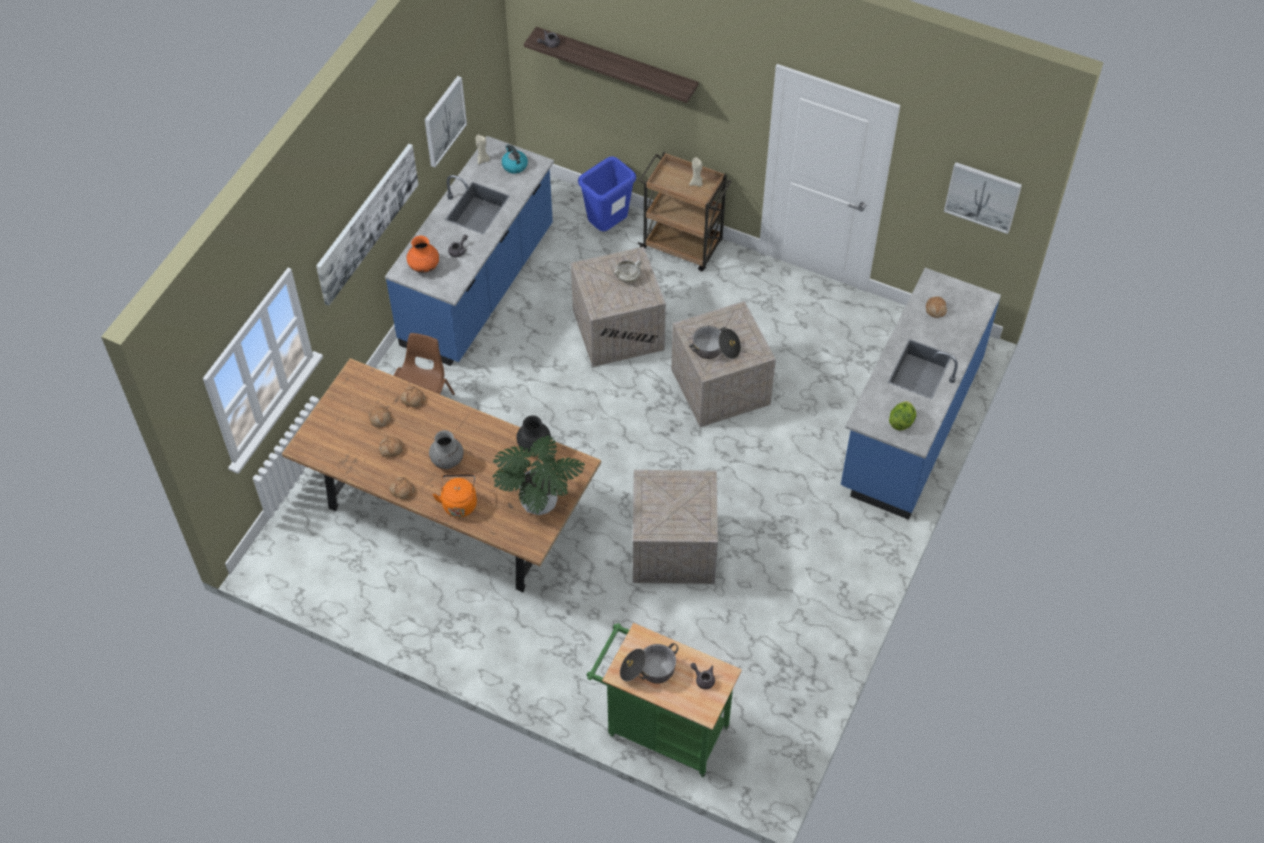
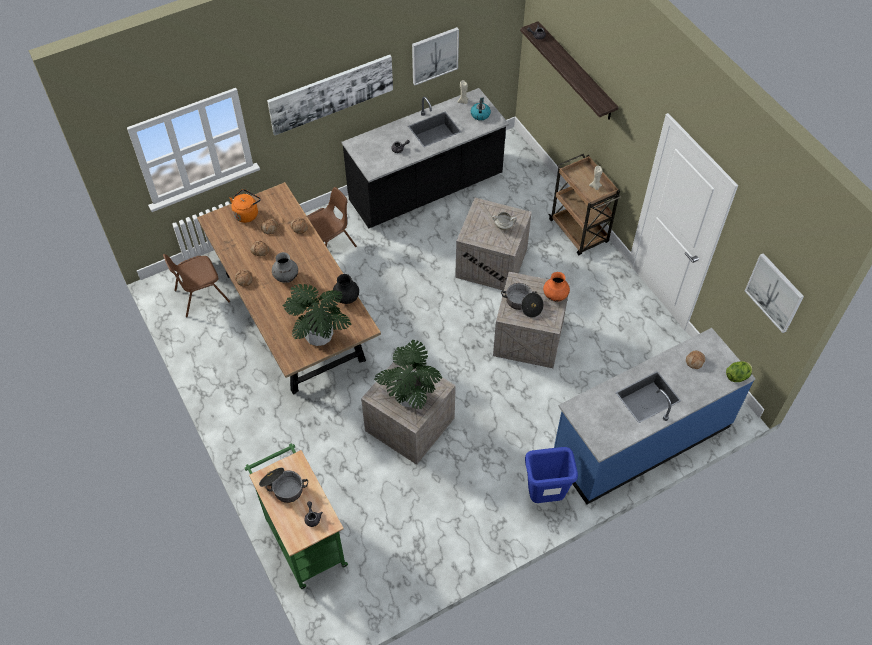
camera: 35 degrees right, 0 degrees up
(321, 549) = (201, 296): none -> brown chair
(424, 267) = (370, 148): orange vase -> orange vase (555, 296)
(459, 503) = (270, 307): orange kettle -> orange kettle (247, 213)
(479, 287) = (426, 190): blue counter -> black counter
(608, 226) = (540, 194): blue trash can -> blue trash can (545, 496)
(680, 509) = (409, 396): none -> potted plant
(901, 421) = (602, 426): lettuce -> lettuce (737, 376)

